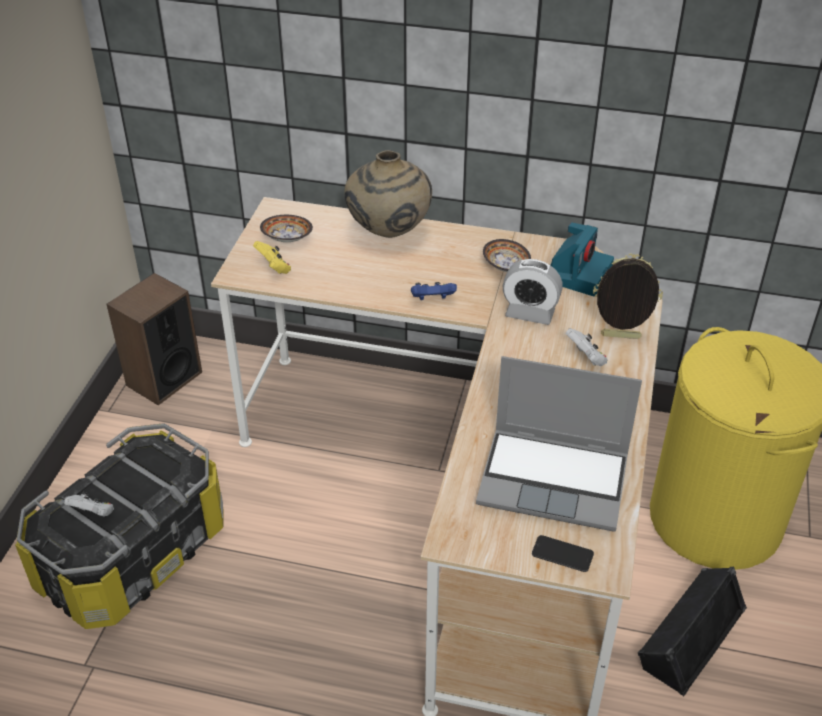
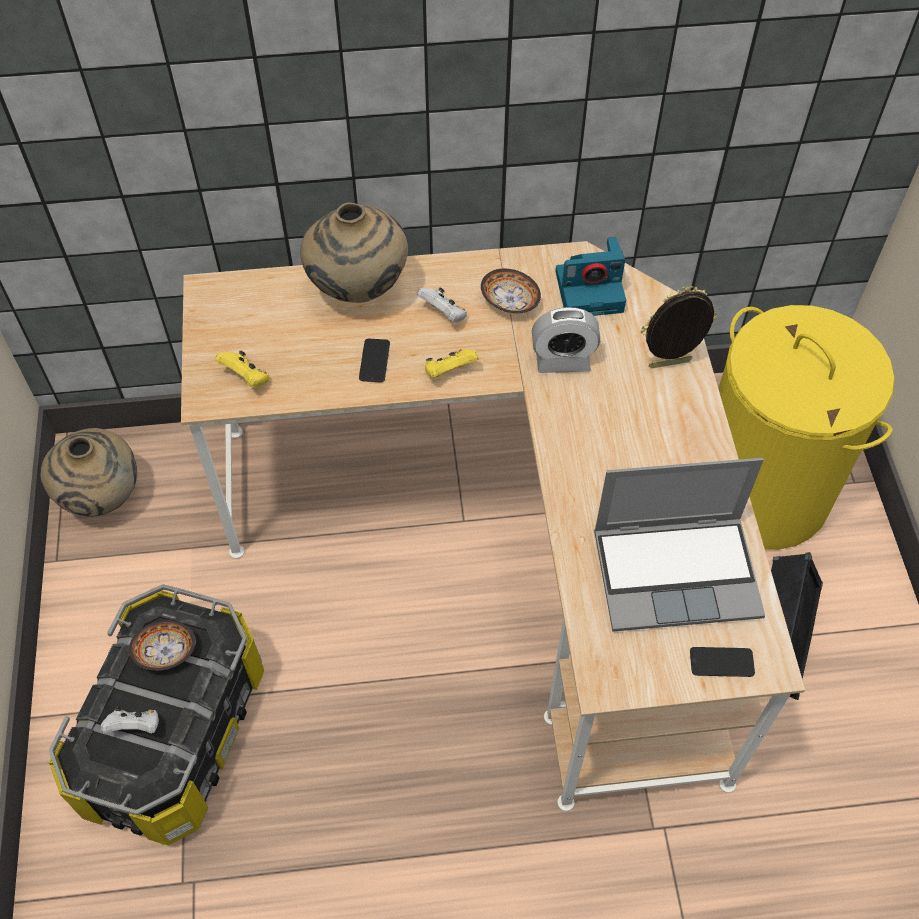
camera: 20 degrees left, 15 degrees up
(163, 378) = (103, 497): speaker -> beige vase
(288, 239) = (243, 331): bowl -> bowl (167, 653)
(377, 279) = (374, 361): none -> phone
(432, 300) = (449, 372): blue game controller -> yellow game controller
(577, 273) = (590, 290): camera -> camera turned 75 degrees clockwise
(586, 358) = (646, 404): white game controller -> white game controller (444, 314)

